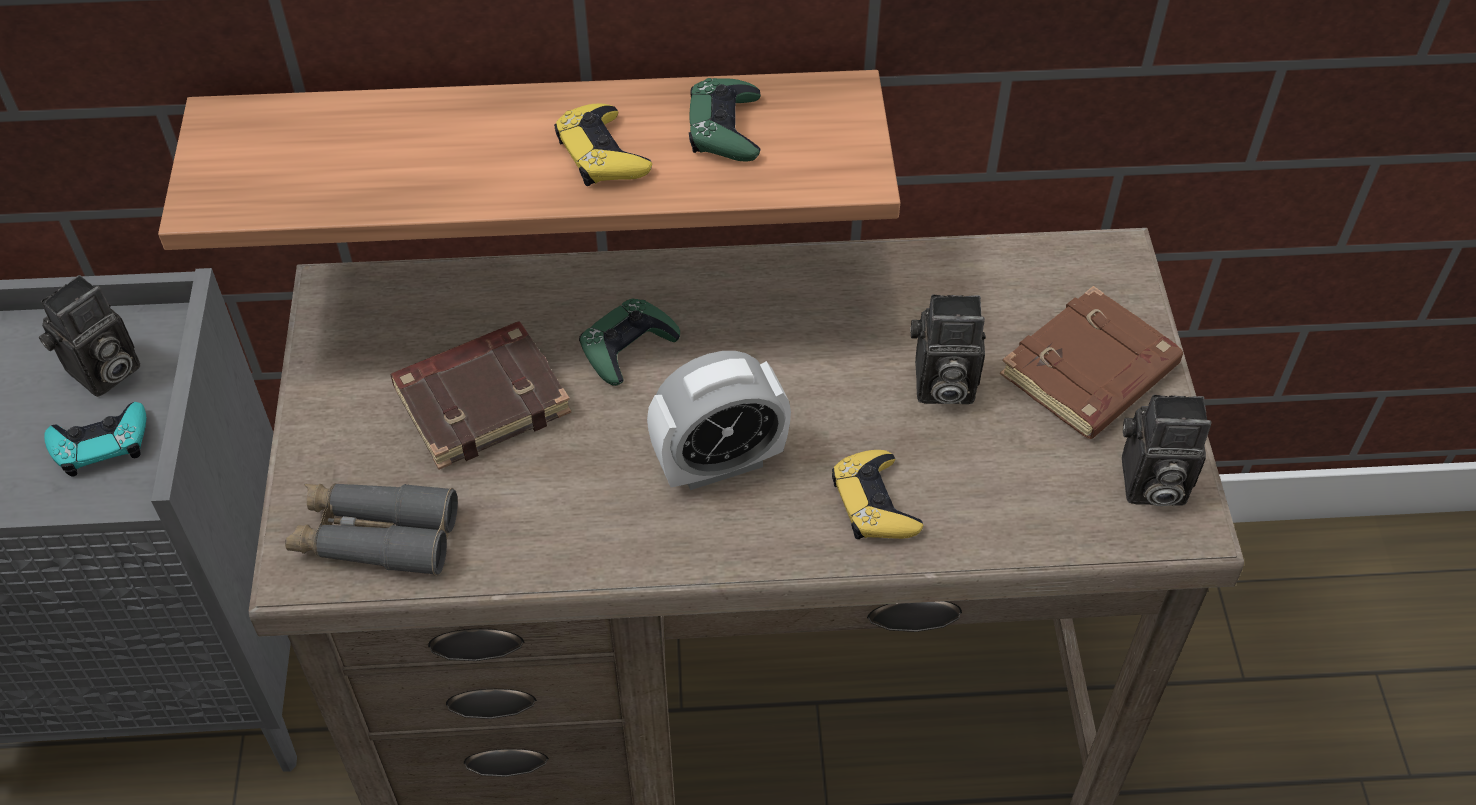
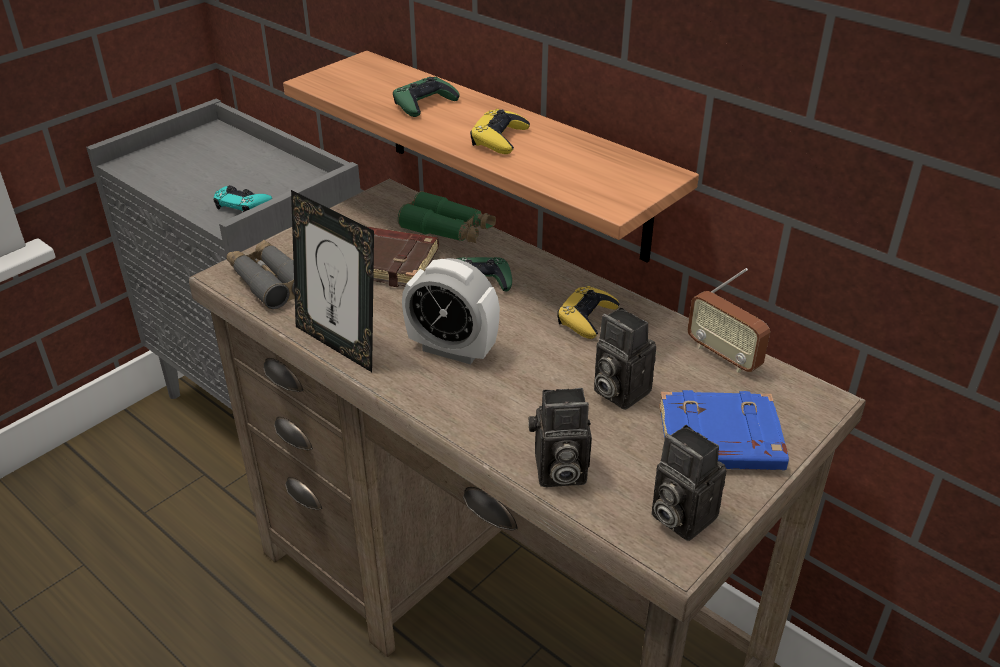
camera: 45 degrees right, 15 degrees down
(103, 373) = (278, 184): camera -> camera (557, 472)
(491, 297) = (448, 230): none -> green binoculars
(587, 555) = (339, 344): none -> picture frame
(725, 128) = (574, 157): green game controller -> green game controller (424, 104)
(874, 503) = (503, 415): yellow game controller -> yellow game controller (587, 318)
(982, 265) = (723, 356): none -> radio
(1089, 374) = (718, 441): brown book -> blue book

